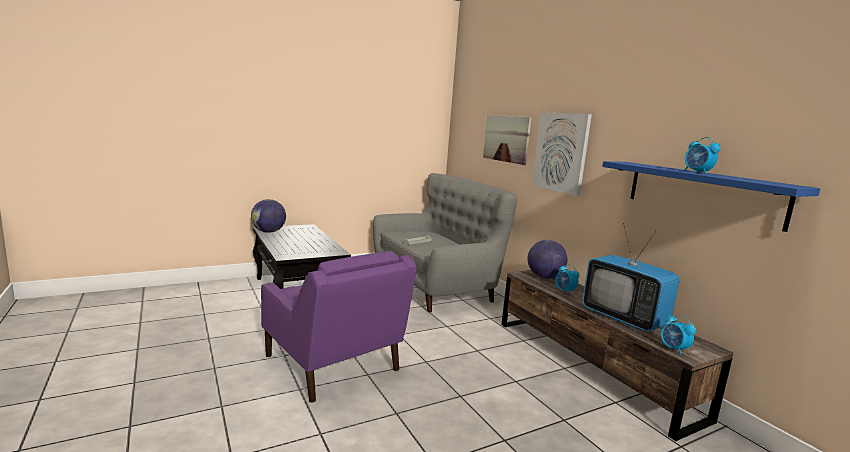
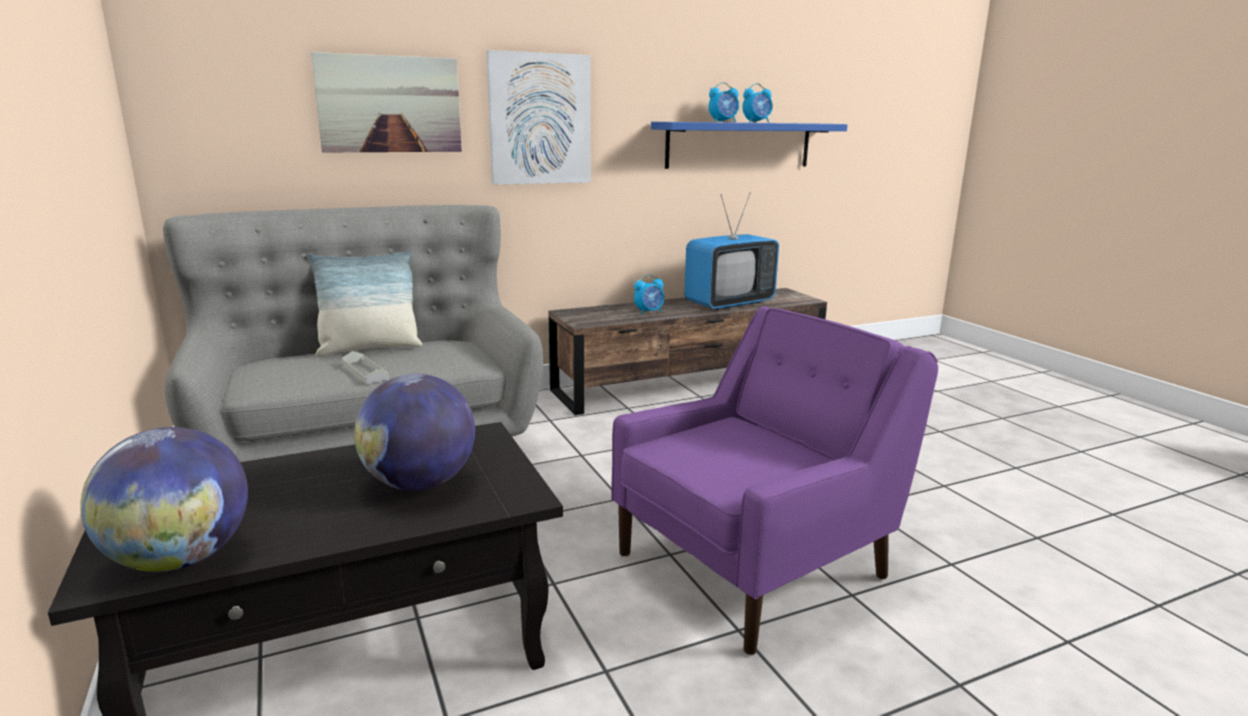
camera: 85 degrees left, 5 degrees up
(451, 242) = (369, 349): none -> pillow
(544, 277) = (593, 314): globe -> globe (420, 484)
(673, 349) = (796, 300): alarm clock -> alarm clock (723, 122)

